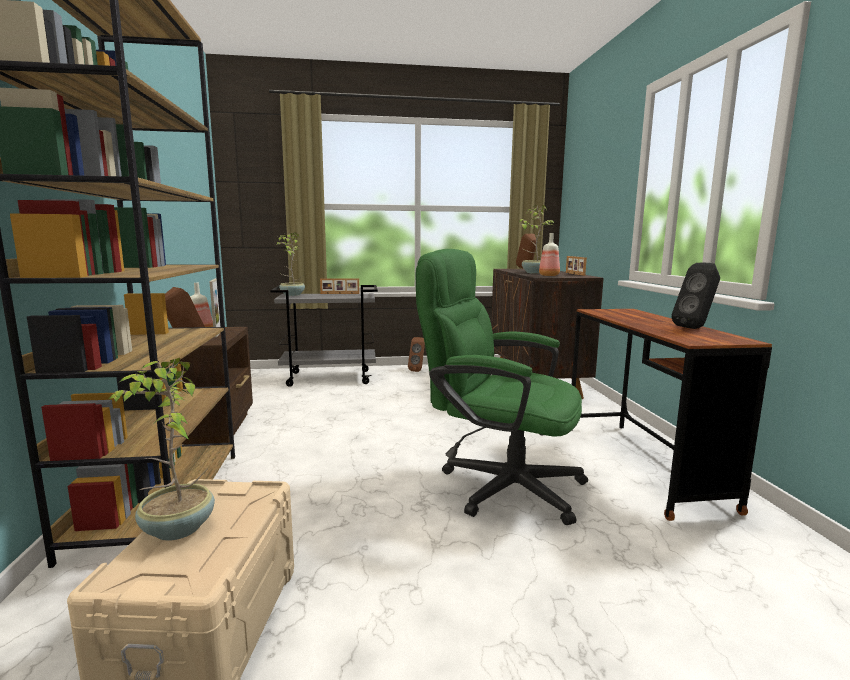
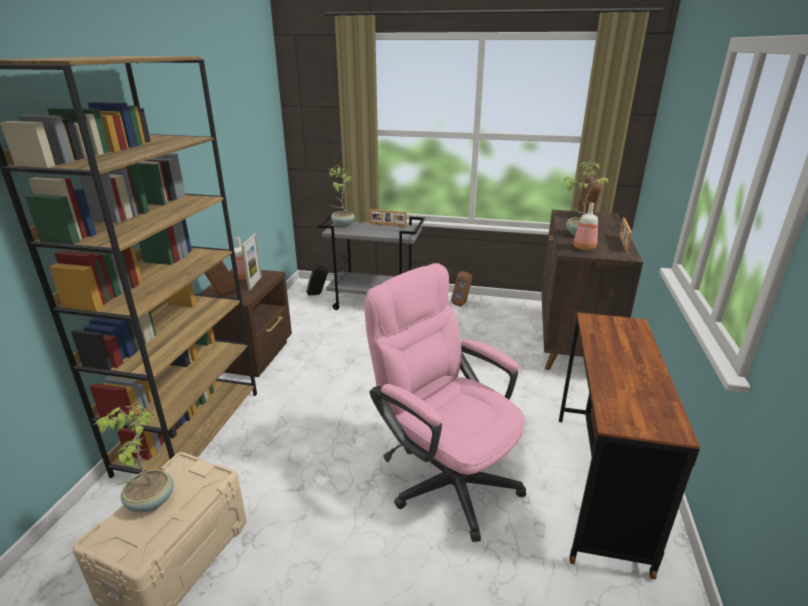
camera: 20 degrees right, 15 degrees up
(498, 484) = (444, 476): green office chair -> pink office chair
(695, 328) = (656, 389): black speaker -> black speaker (318, 294)

